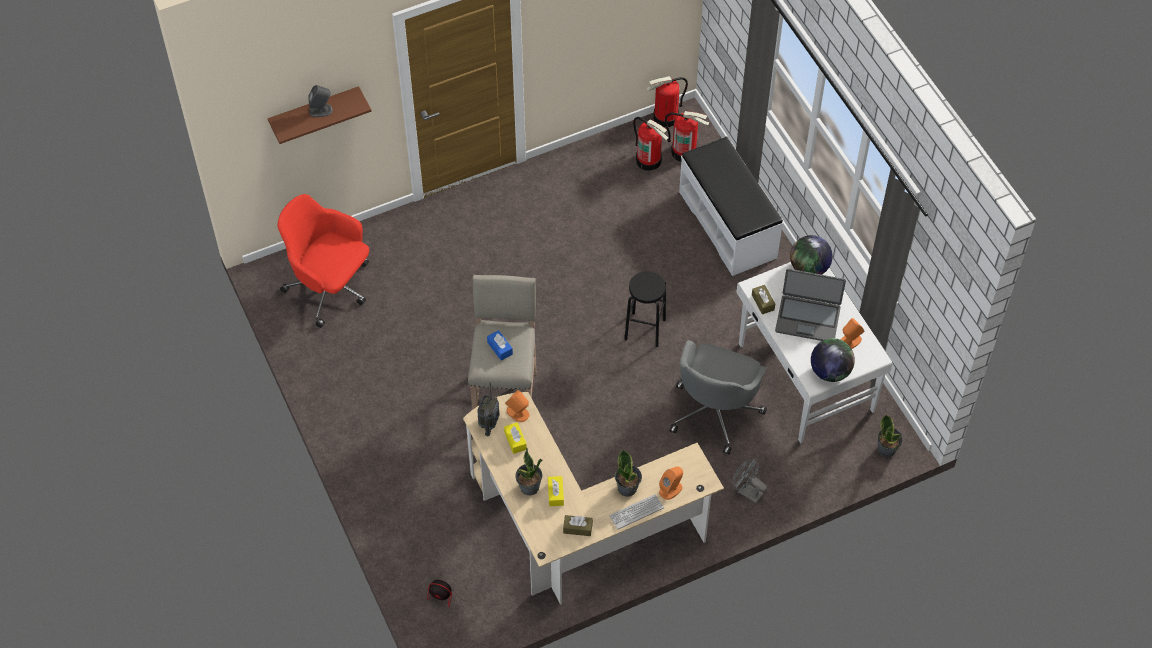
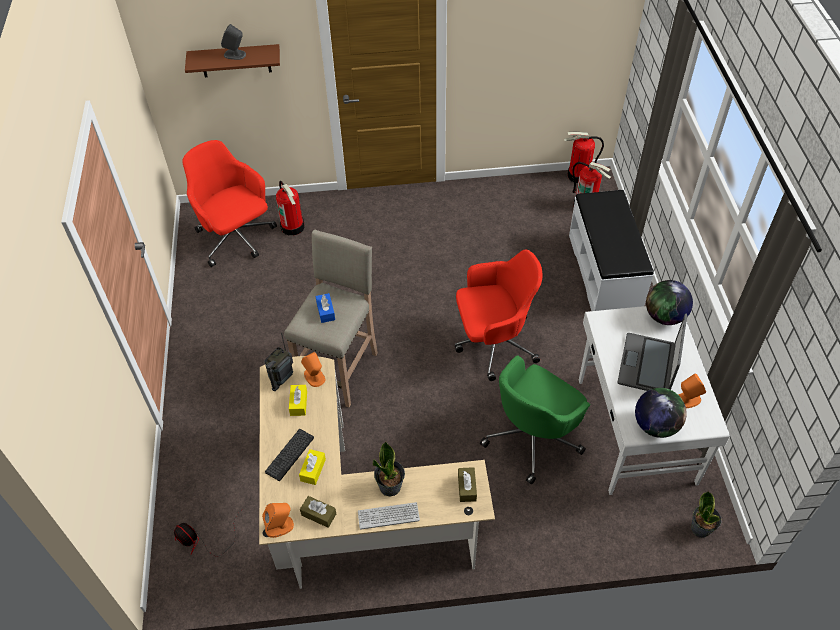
camera: 20 degrees right, 5 degrees down
(529, 487) = (289, 455): potted plant -> keyboard
(645, 329) = (493, 343): black stool -> red office chair
(649, 160) = (551, 204): fire extinguisher -> fire extinguisher (293, 227)
(671, 489) = (436, 502): orange speaker -> orange speaker (279, 526)
(715, 411) = (533, 437): grey office chair -> green office chair
(746, 491) = (536, 528): grey fan -> none
(763, 302) = (604, 336): brown tissue box -> brown tissue box (467, 487)
(808, 318) = (648, 364): laptop -> laptop turned 75 degrees clockwise

